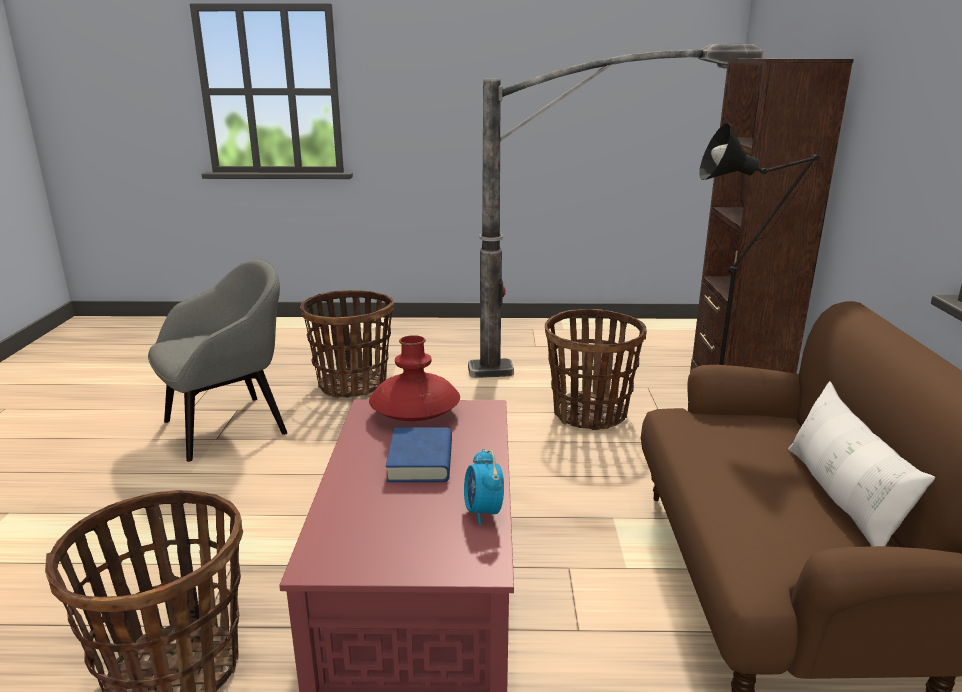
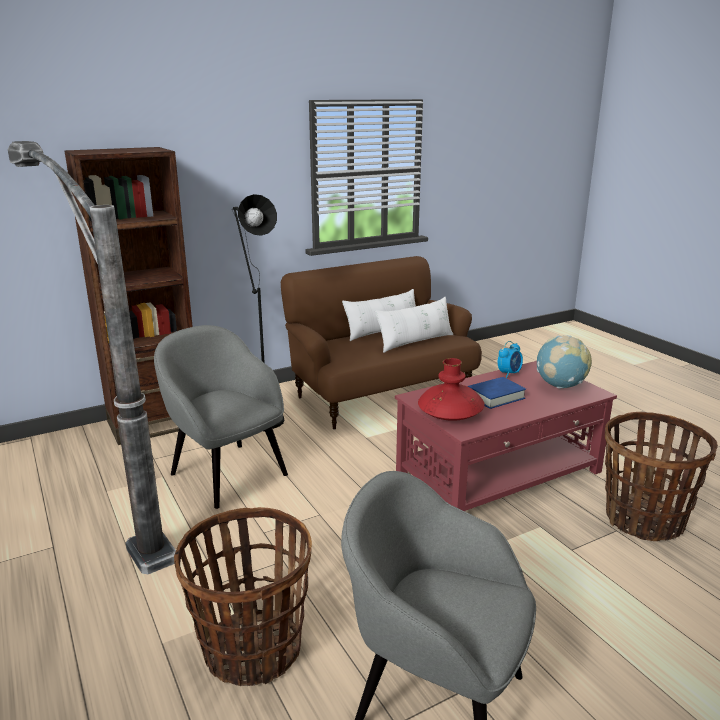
camera: 120 degrees left, 0 degrees up
(383, 540) = (560, 386): none -> globe
(590, 414) = (227, 473): basket -> grey armchair
(756, 510) = (415, 342): none -> white pillow

